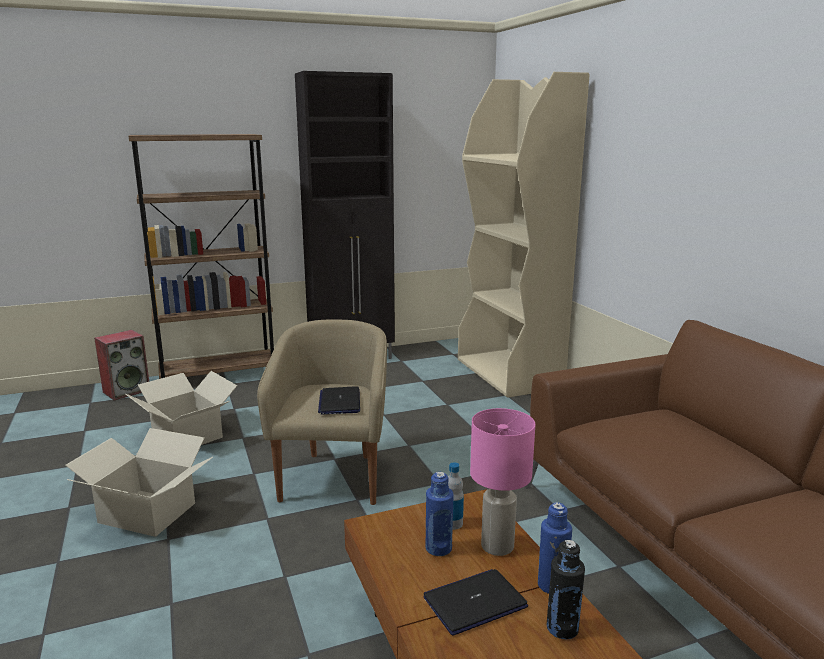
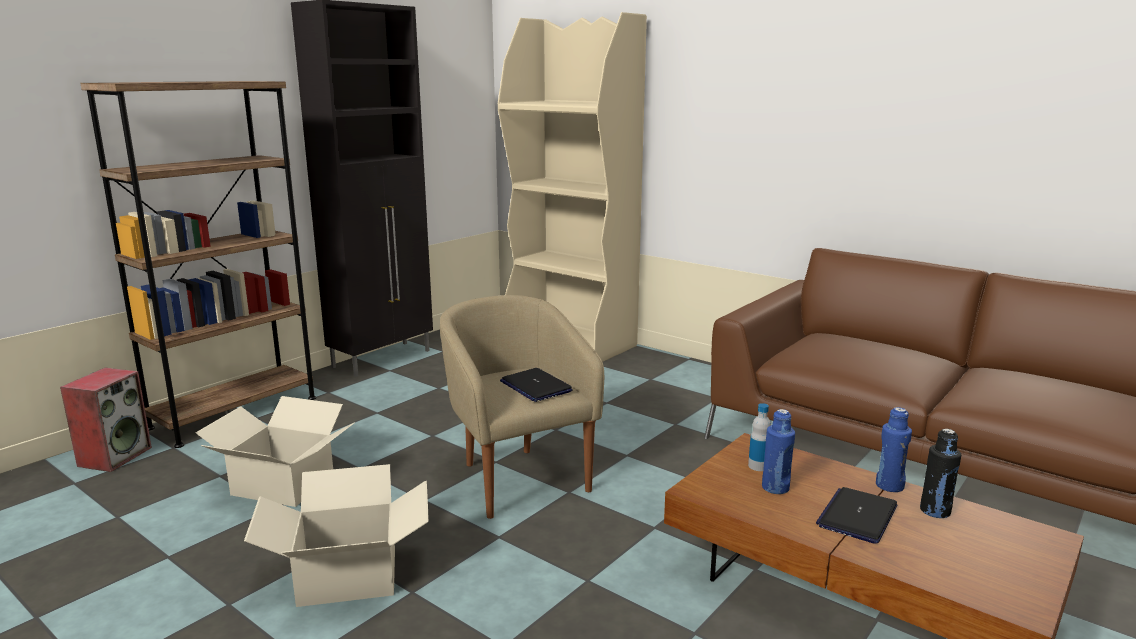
camera: 30 degrees left, 0 degrees up
(497, 547) = (816, 472): pink table lamp -> none

